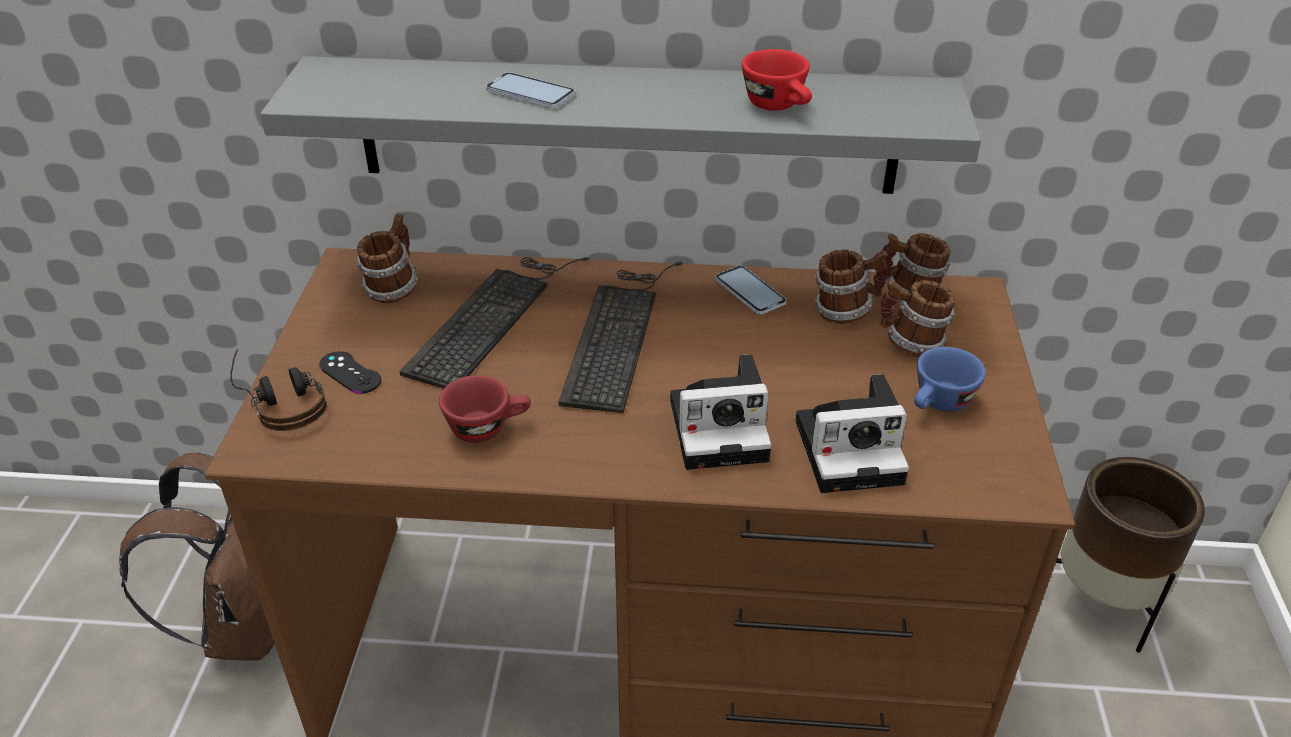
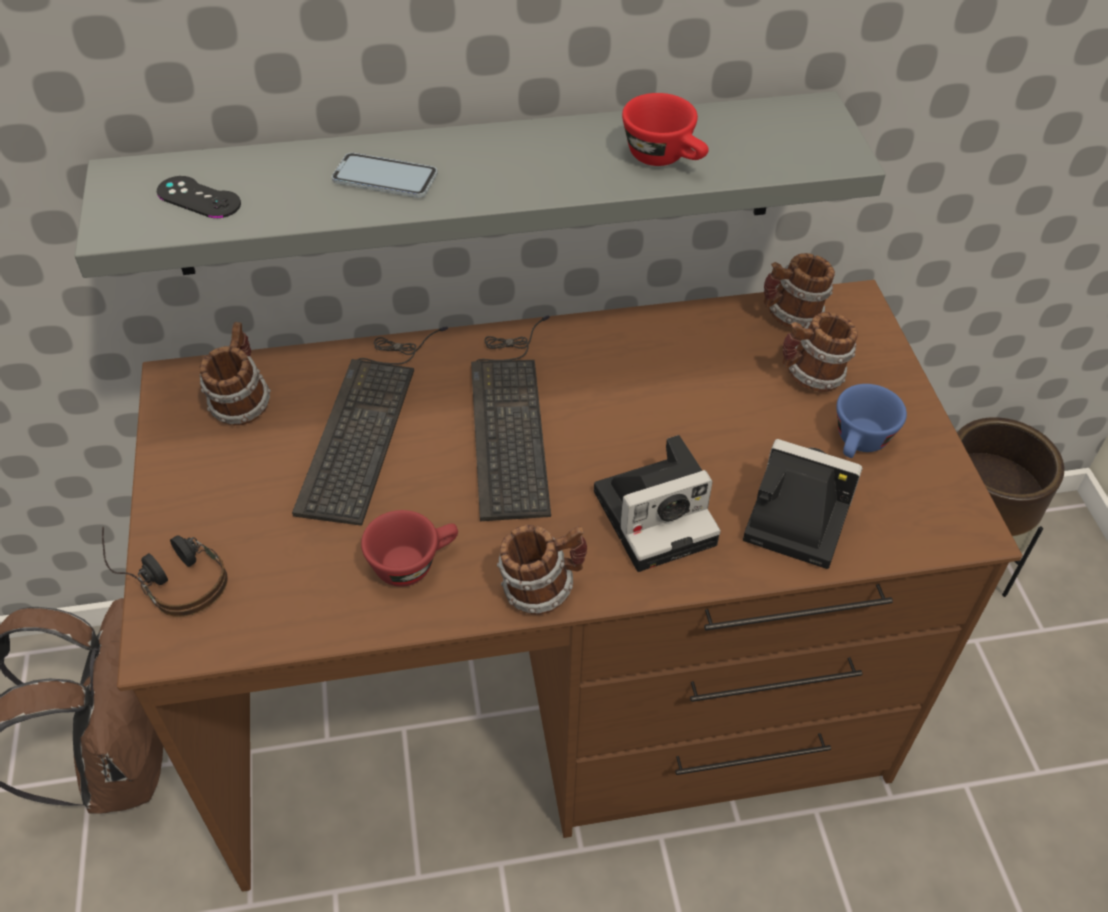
camera: 15 degrees left, 10 degrees up
(350, 373) = (235, 523): black game controller -> black game controller (199, 198)
(750, 291) = (631, 340): phone -> none
(845, 311) = (735, 348): mug -> mug (541, 588)
(852, 450) = (793, 514): camera -> camera turned 135 degrees counterclockwise

